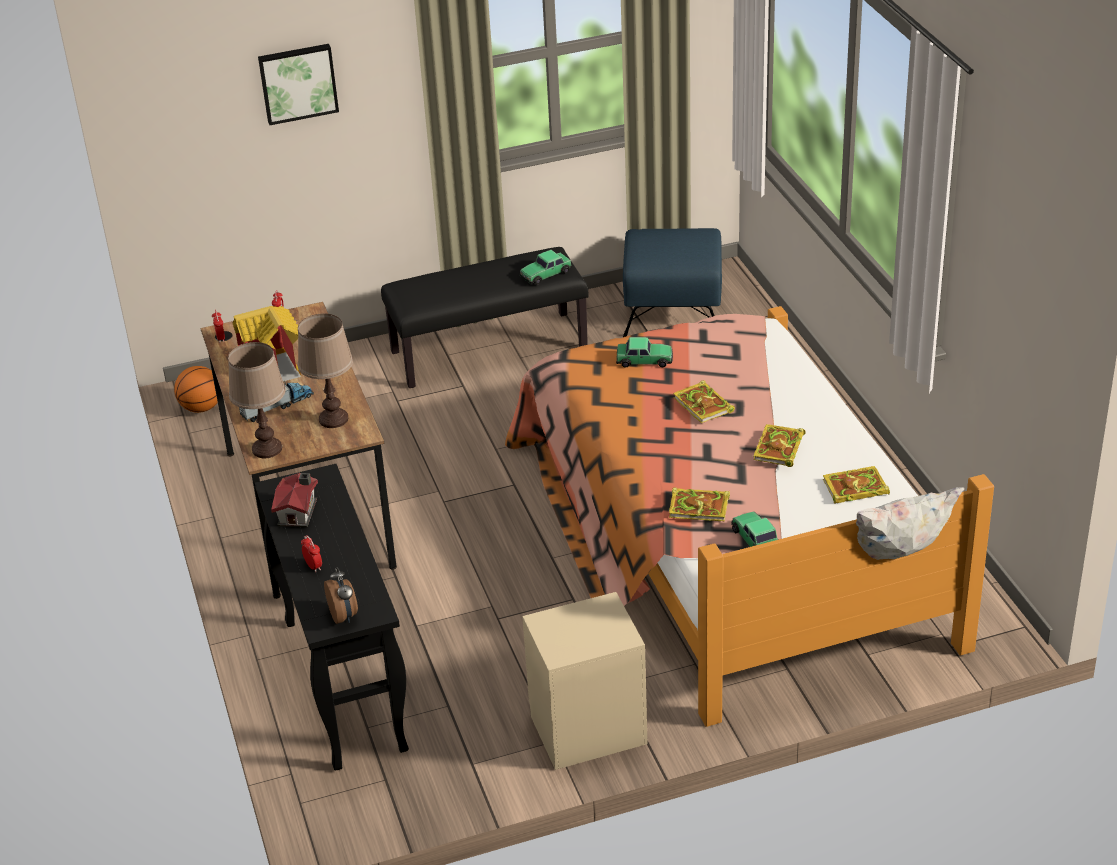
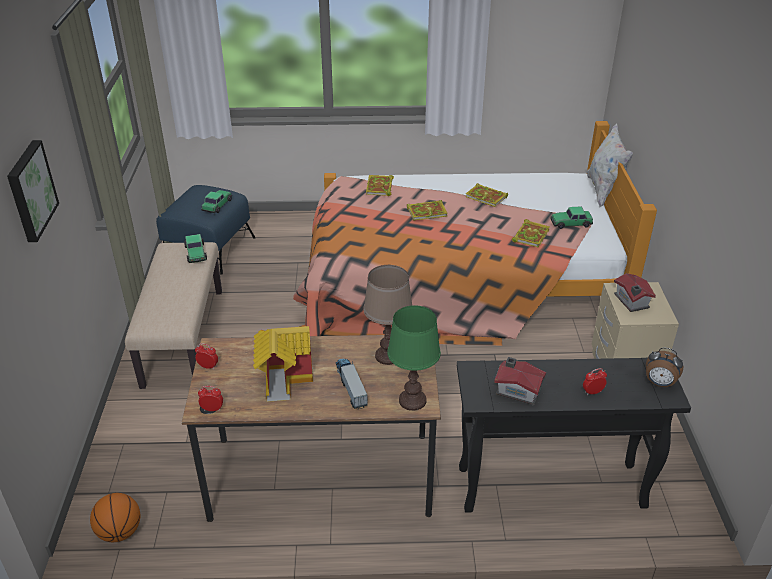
camera: 75 degrees left, 0 degrees up
(267, 449) = (412, 400): brown table lamp -> green table lamp
(344, 615) = (659, 383): alarm clock -> alarm clock turned 150 degrees counterclockwise
(489, 349) = (183, 337): black bench -> beige bench
(580, 621) = (631, 302): none -> toy house
(644, 360) = (360, 224): toy car -> toy car (217, 205)
(854, 489) = (529, 186): book -> book (380, 188)

